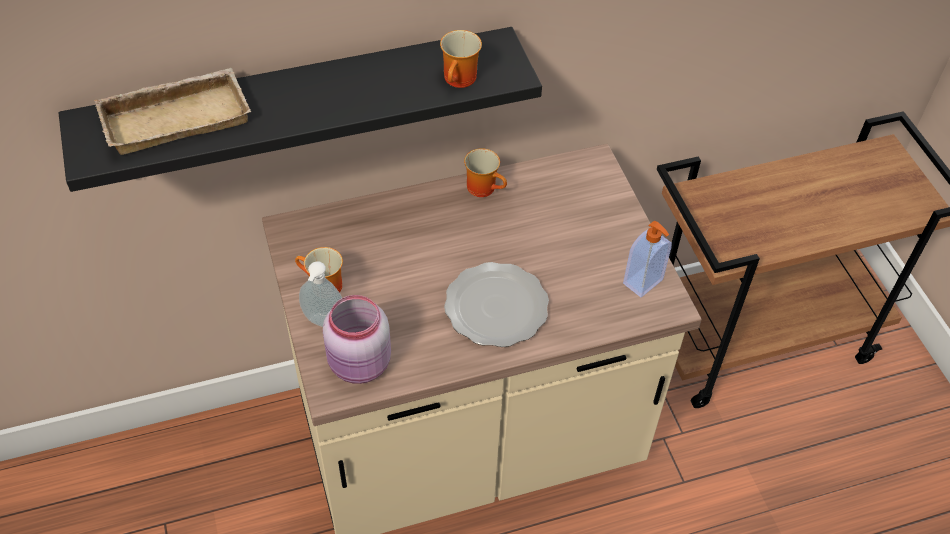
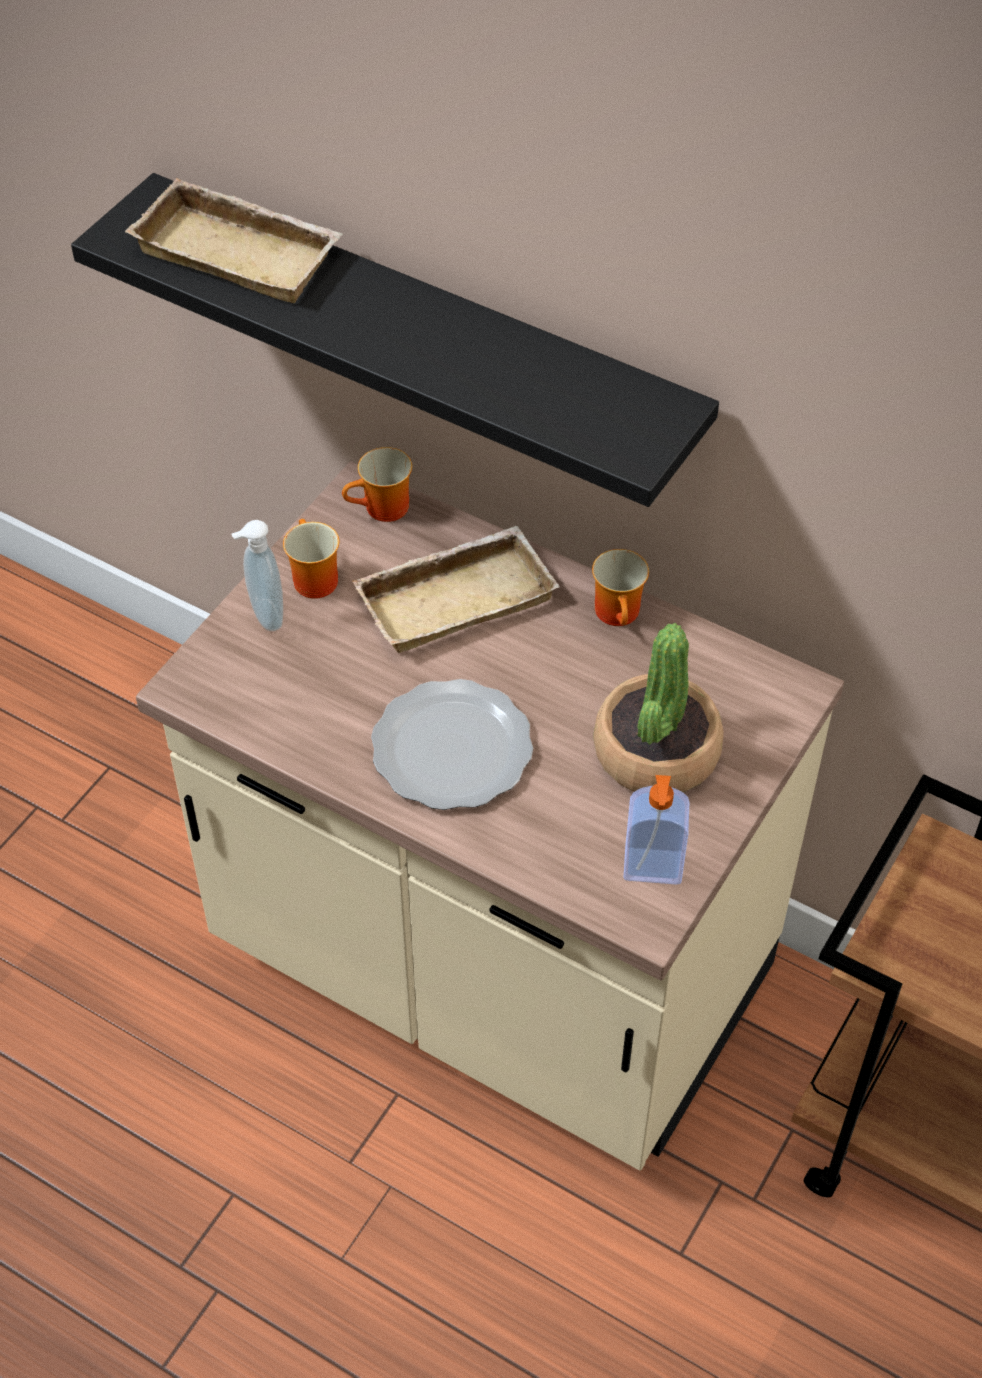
camera: 50 degrees right, 0 degrees up
(360, 365) = (241, 686): pink jar -> none
(402, 238) = (456, 595): none -> beige tray
(461, 80) = (568, 418): mug -> mug (383, 510)
(579, 233) = (656, 751): none -> potted plant

